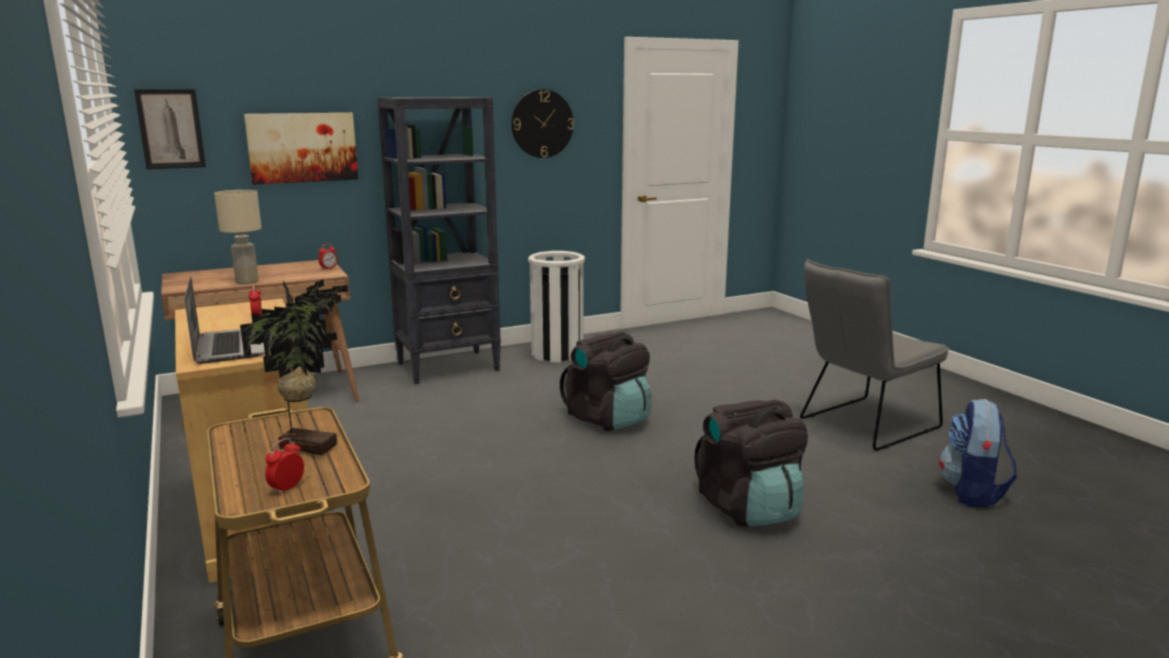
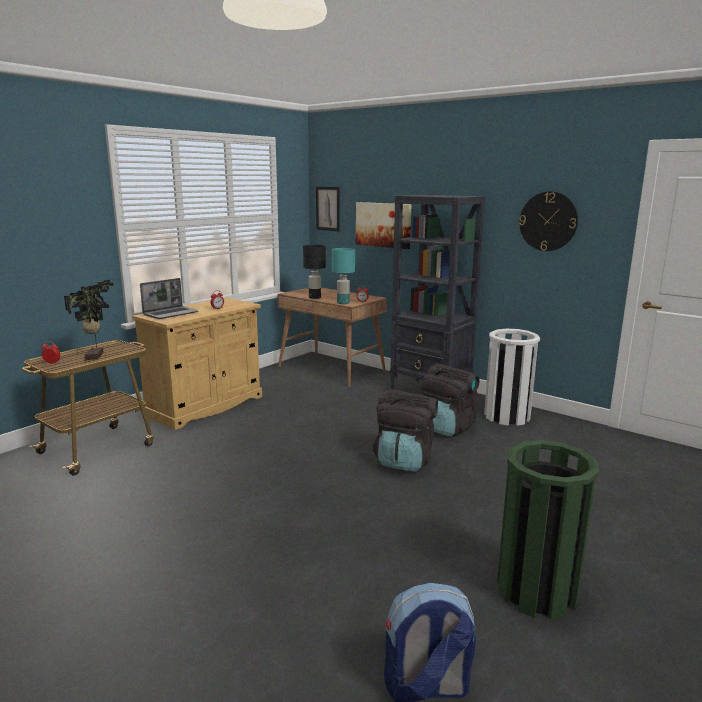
camera: 65 degrees right, 0 degrees up
(247, 282) = (314, 297): beige table lamp -> black table lamp
(316, 275) = (343, 303): none -> turquoise table lamp
(749, 508) = (298, 544): black backpack -> black backpack (447, 427)
(863, 425) = (536, 590): grey chair -> green trash can

